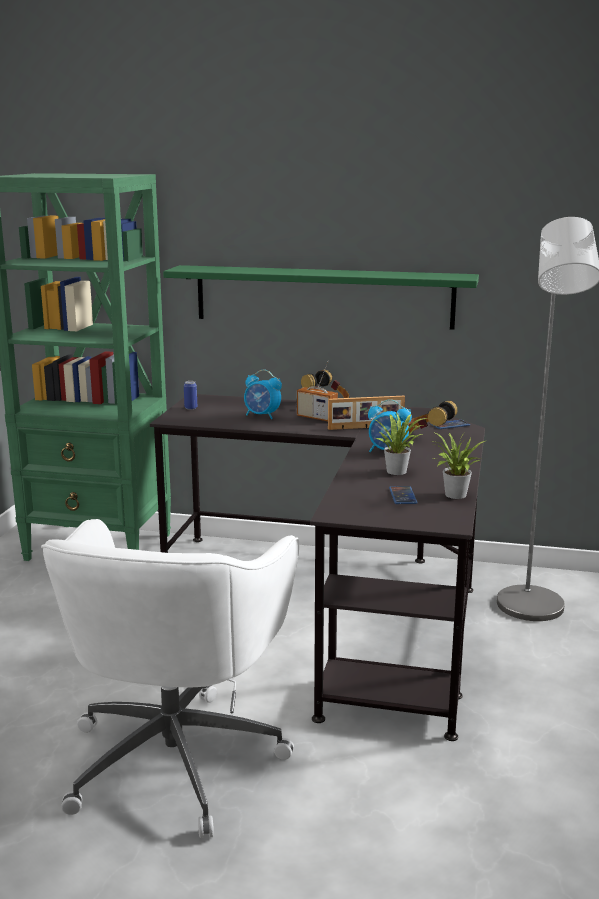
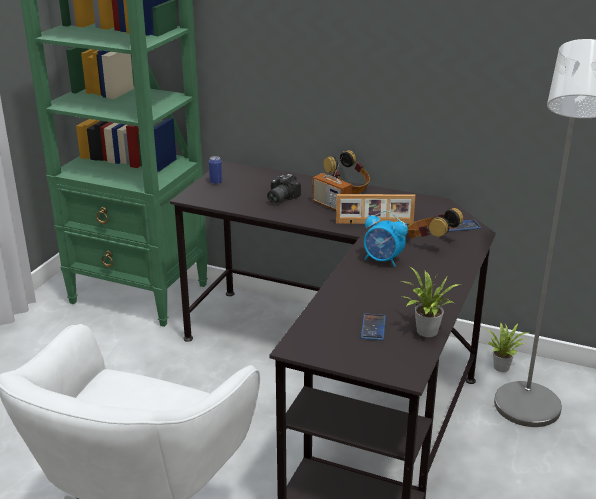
camera: 10 degrees right, 10 degrees up
(262, 416) = (279, 198): alarm clock -> camera
(323, 296) = (350, 79): green shelf -> none
(398, 471) = (383, 290): potted plant -> potted plant (503, 366)

